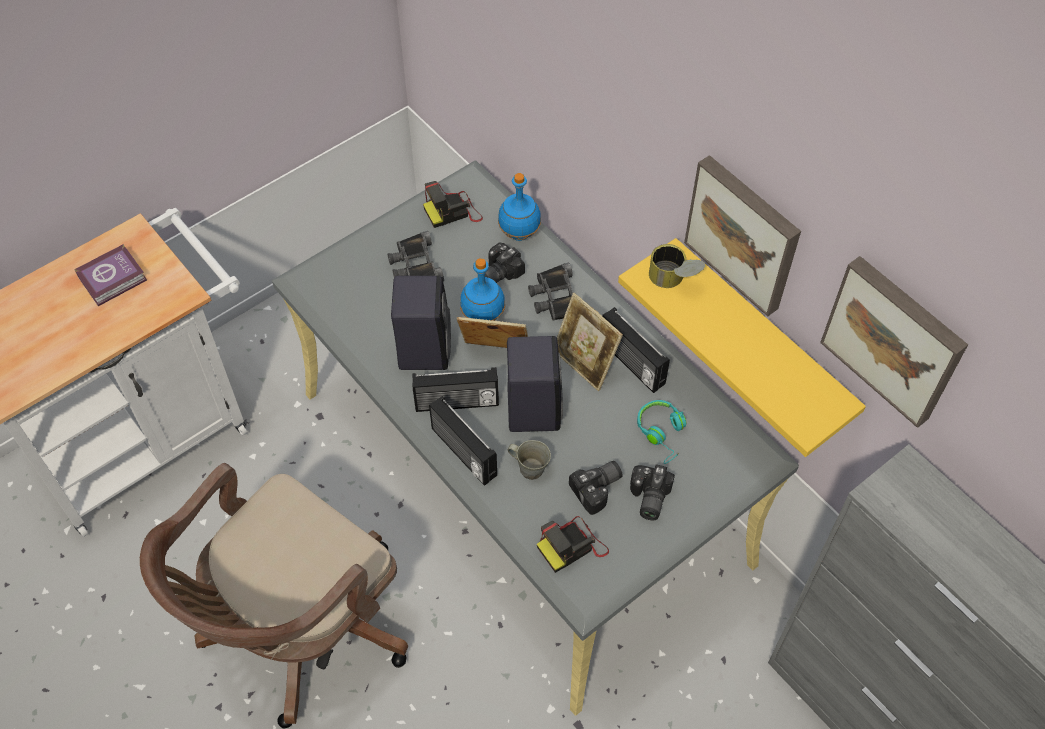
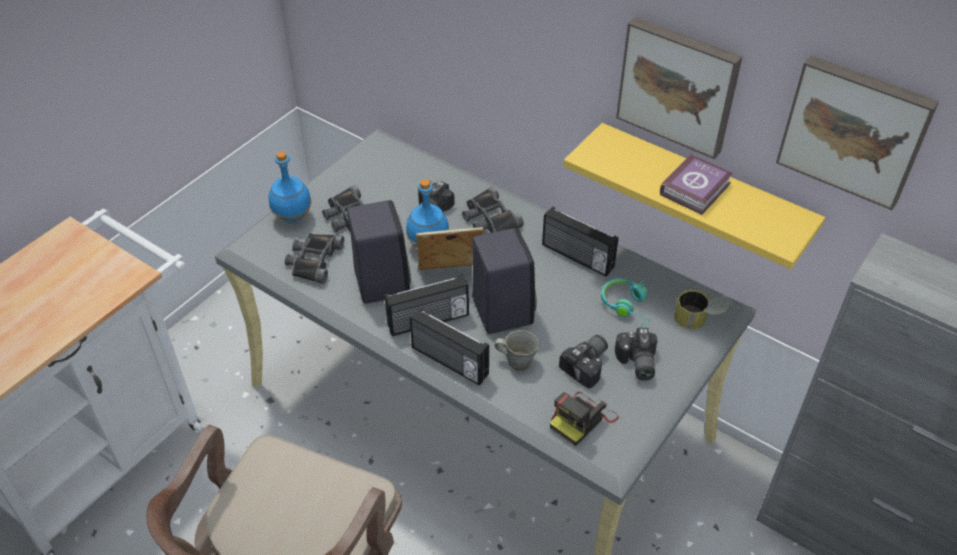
camera: 15 degrees left, 10 degrees down
(114, 279) = (57, 275): book -> book (697, 188)
(364, 309) = (314, 260): none -> black binoculars
(453, 212) = (371, 169): camera -> none
(519, 233) = (437, 175): blue bottle -> blue bottle (292, 217)
(584, 363) = (535, 265): picture frame -> none
(674, 280) = (614, 154): can -> can (699, 321)

